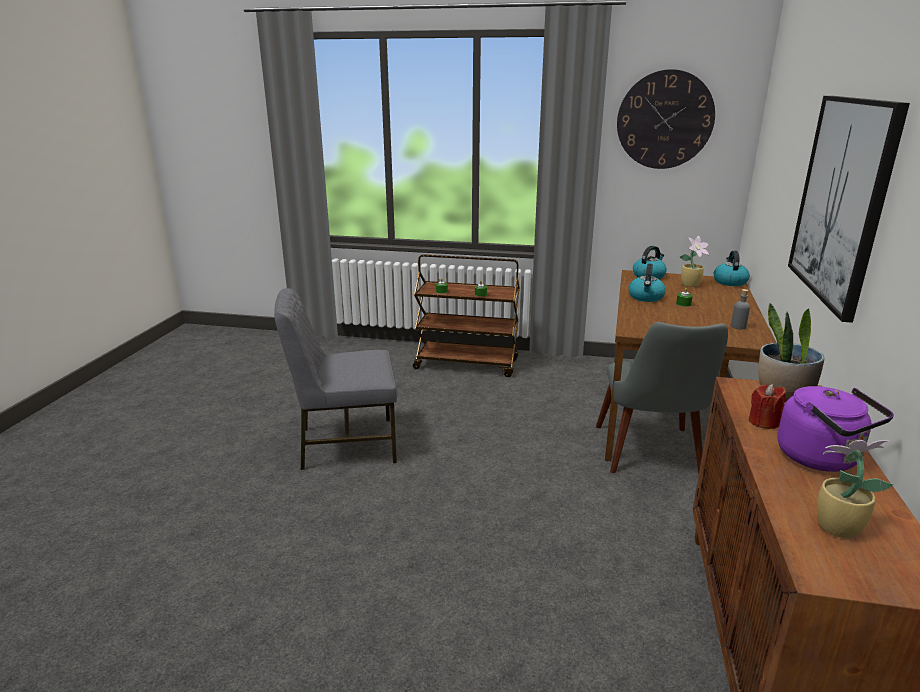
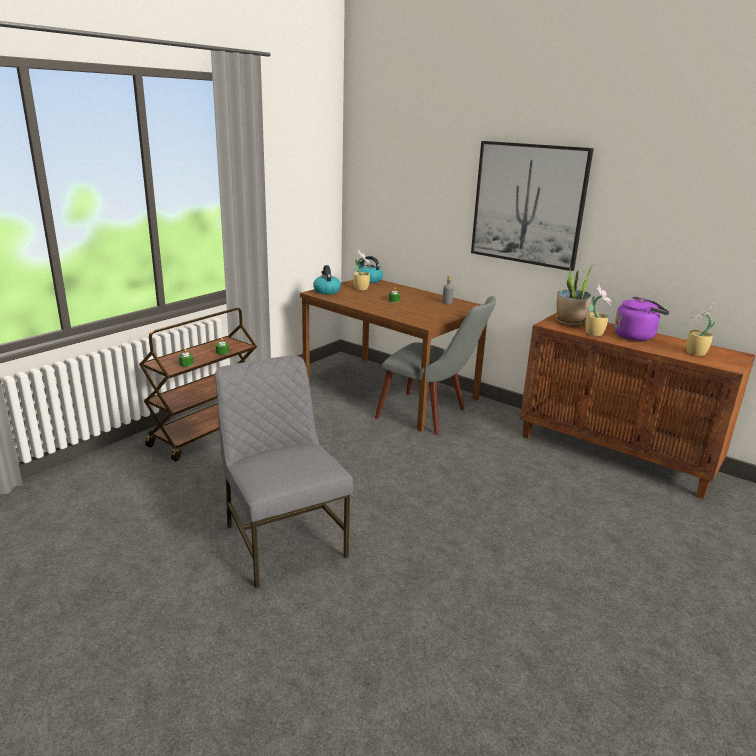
camera: 65 degrees left, 0 degrees up
(345, 444) = (283, 540): grey chair -> grey chair turned 135 degrees clockwise
(646, 297) = (369, 304): kettle -> none
(665, 120) = (293, 158): wall clock -> none
(763, 422) = (594, 333): red candle -> potted plant

